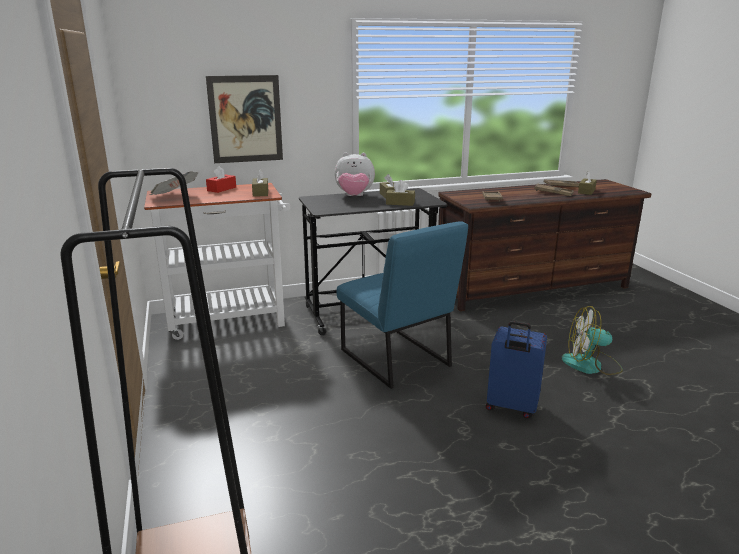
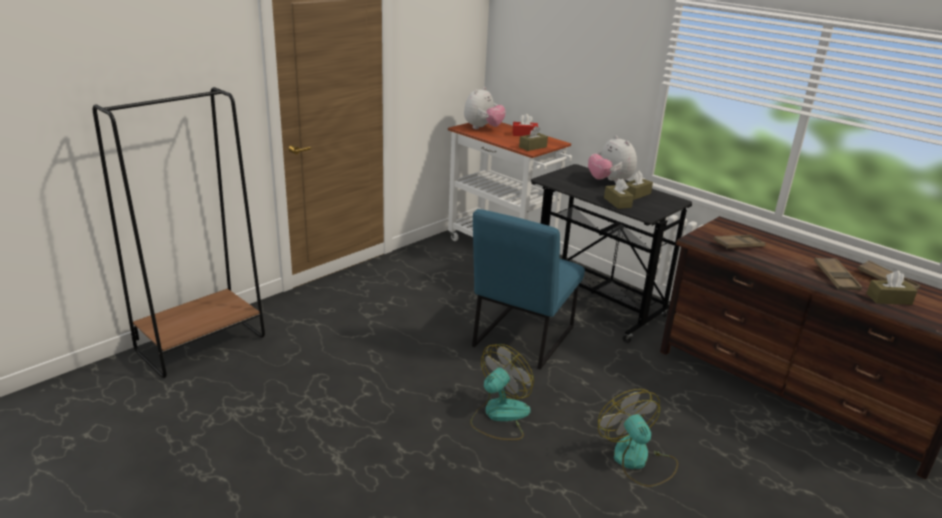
camera: 60 degrees right, 5 degrees up
(175, 197) = (483, 128): newspaper -> plush toy
(245, 119) = (566, 78): picture -> none
(511, 407) = (499, 416): blue suitcase -> fan

